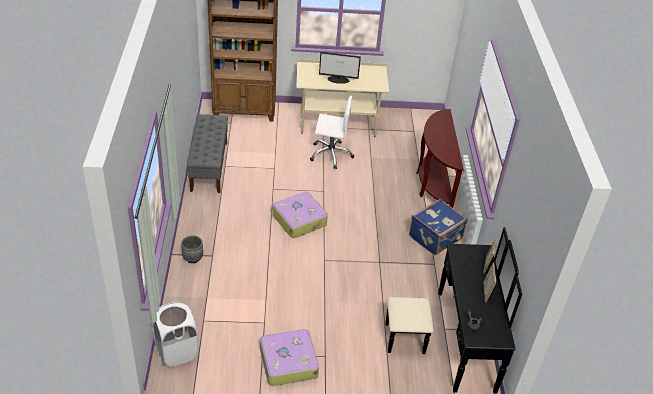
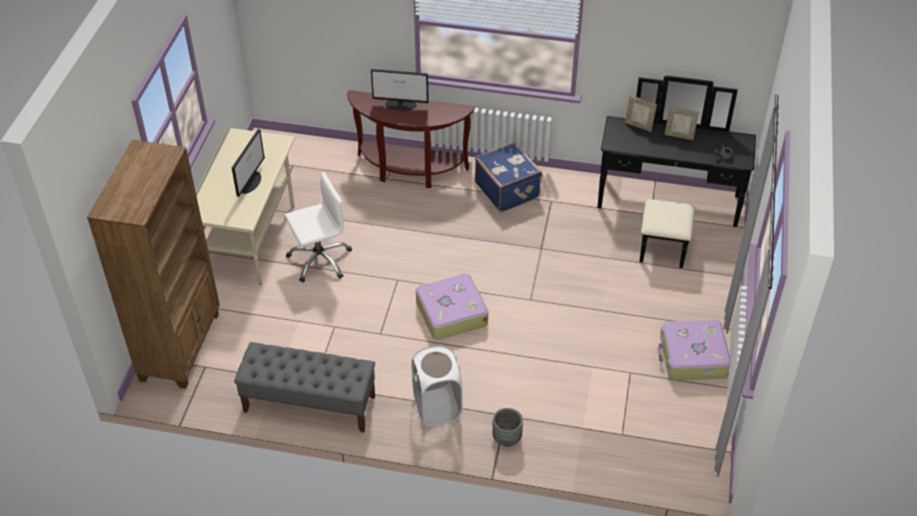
camera: 75 degrees left, 5 degrees up
(177, 351) = (671, 465): white laundry basket -> white laundry basket (437, 407)
(331, 154) = (319, 259): white office chair -> white office chair turned 45 degrees clockwise
(446, 133) = (401, 104): none -> monitor

